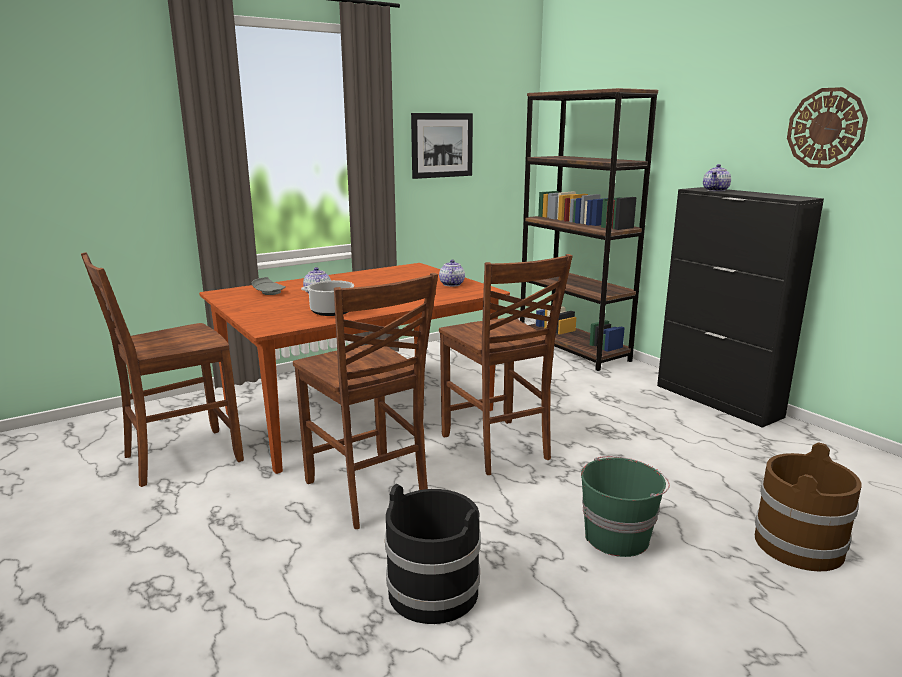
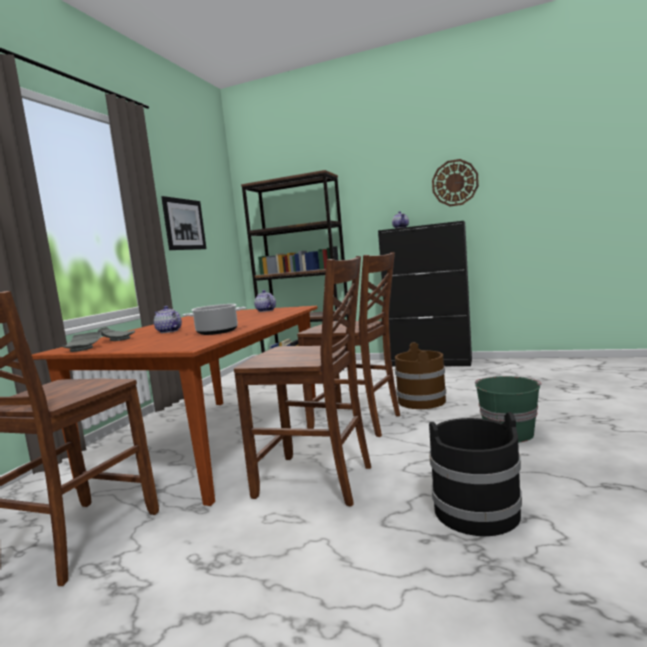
camera: 35 degrees left, 10 degrees down
(229, 298) = (83, 349): none -> grey plate
(798, 545) = (581, 401): brown bucket -> brown bucket (422, 401)

